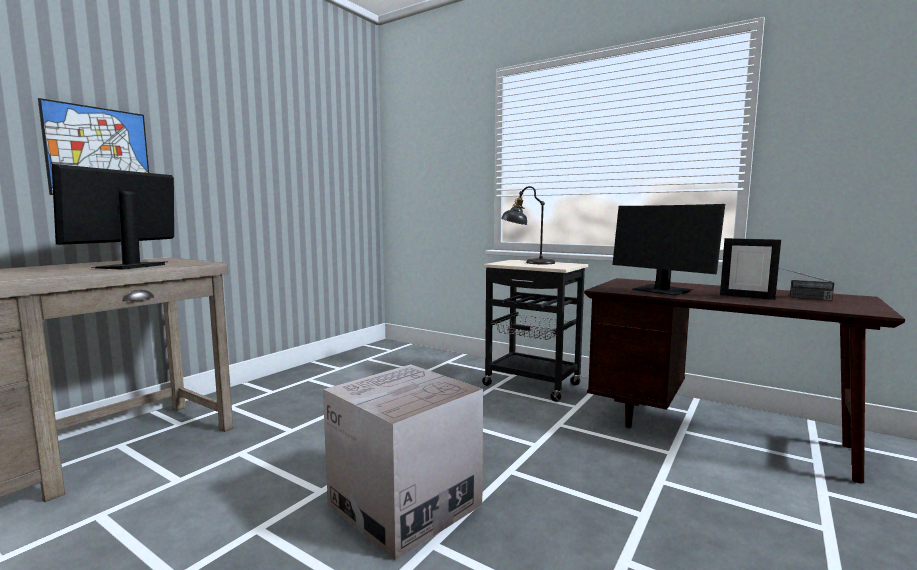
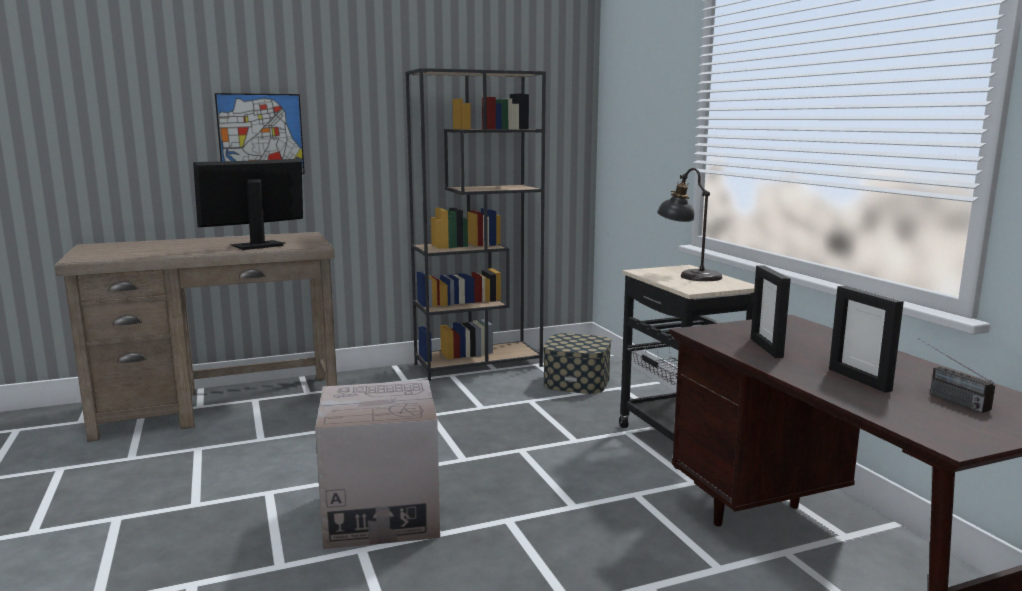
camera: 35 degrees right, 5 degrees up
(322, 368) = (478, 365): none -> bookcase
(413, 364) = (576, 381): none -> storage box
(662, 291) = (767, 348): monitor -> picture frame

